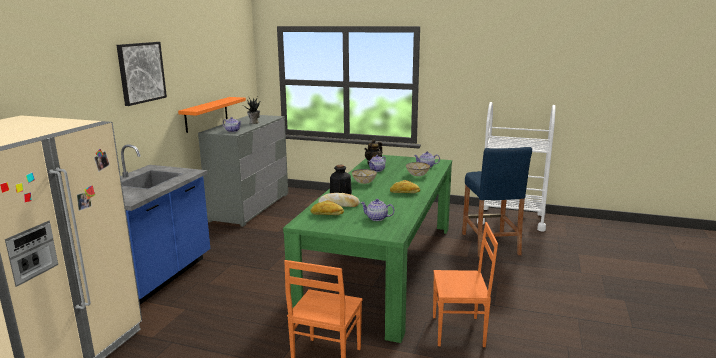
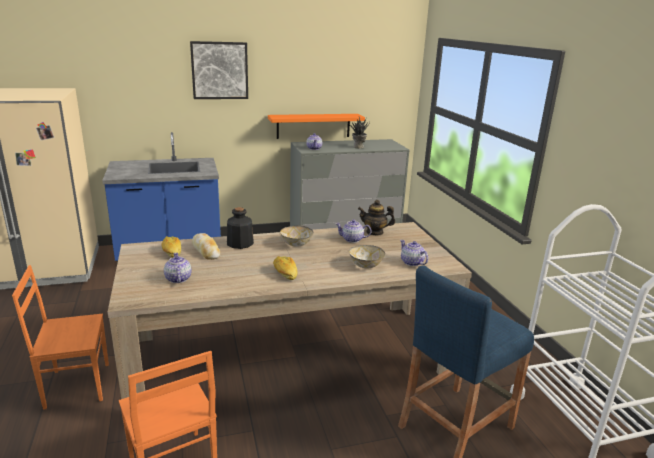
camera: 55 degrees right, 5 degrees up
(382, 267) = (290, 355): green dining table -> beige dining table

